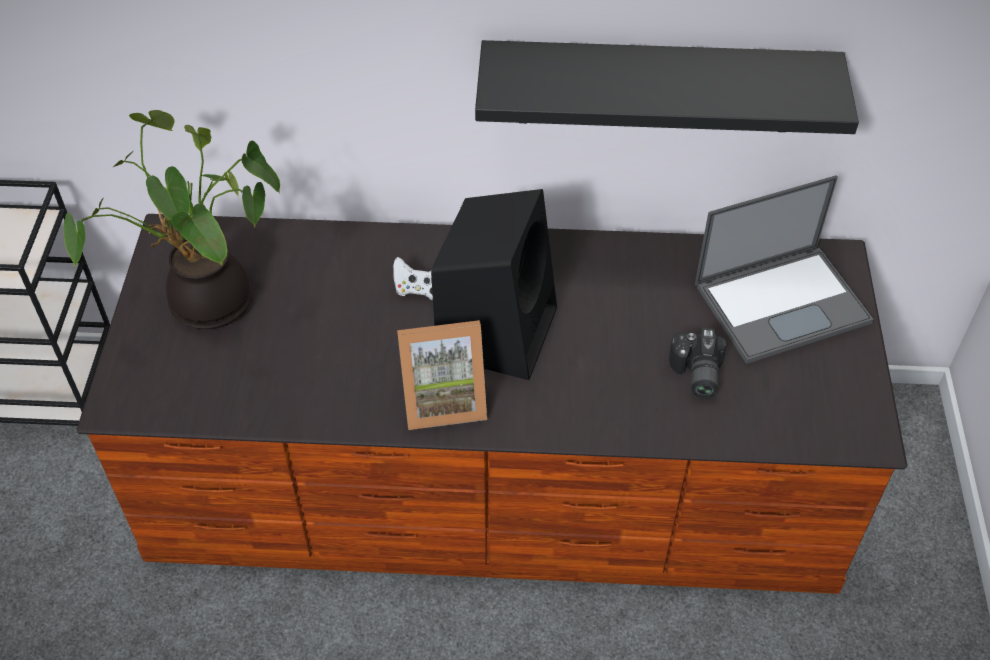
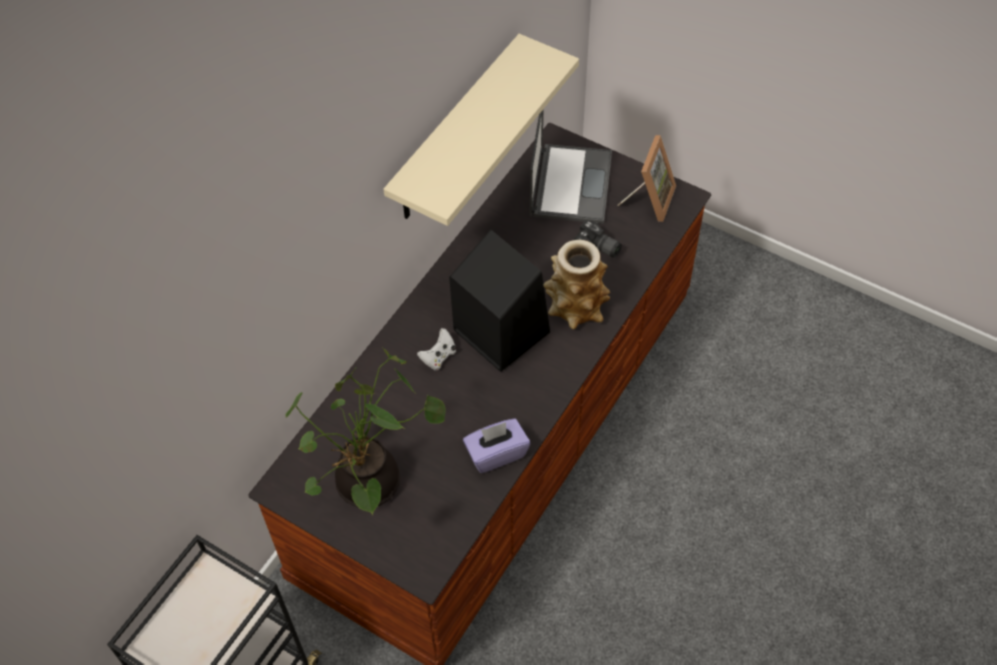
camera: 60 degrees left, 5 degrees up
(314, 403) = (496, 453): none -> purple tissue box
(443, 399) = (536, 383): picture frame -> picture frame (649, 199)
(590, 390) = (576, 306): none -> vase
(656, 86) = (455, 132): black shelf -> beige shelf

